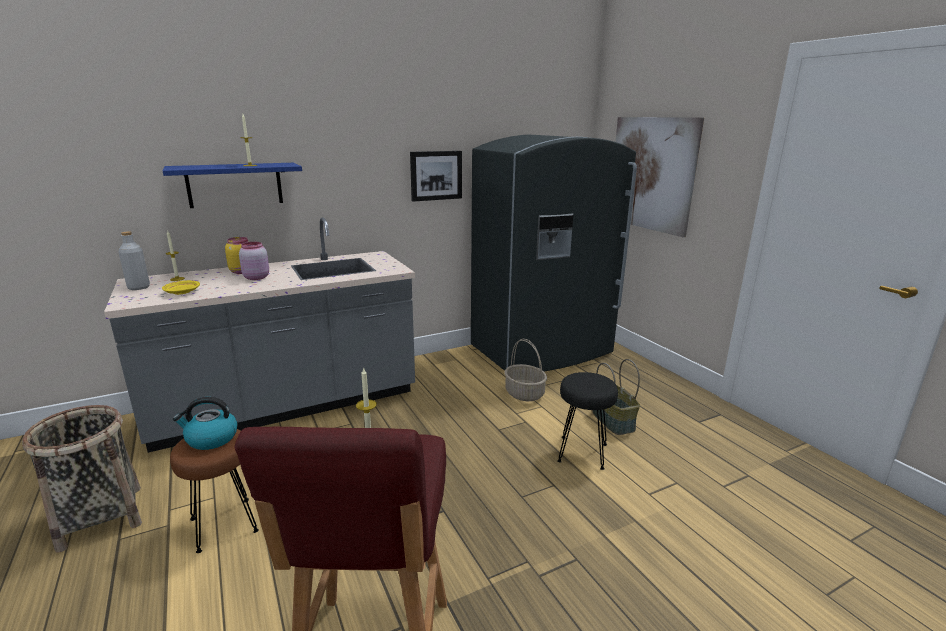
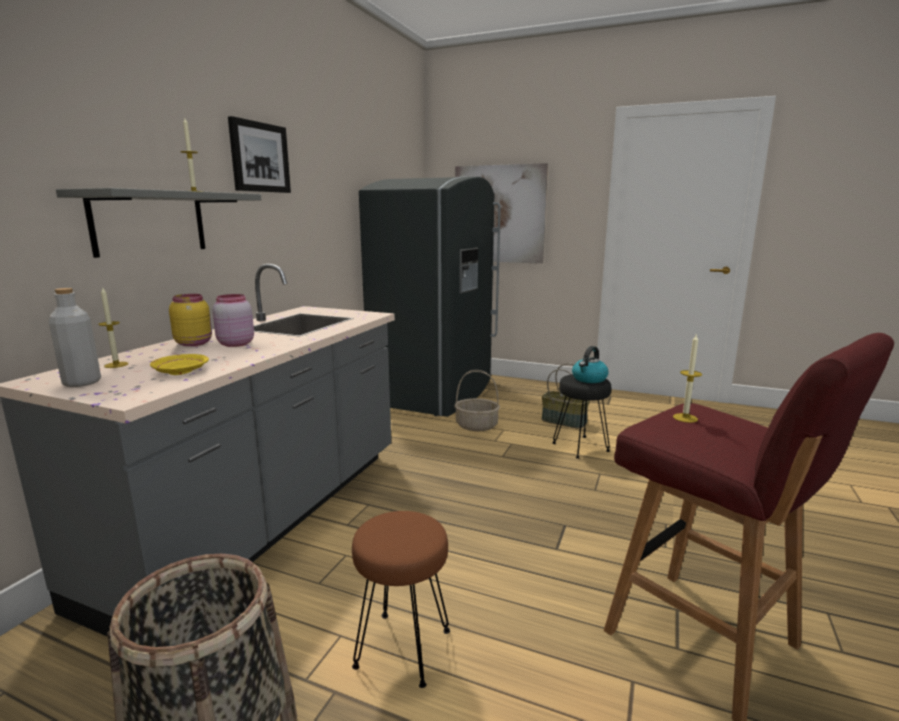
camera: 40 degrees left, 5 degrees down
(211, 439) = (395, 528): kettle -> kettle (589, 379)
(235, 185) = (150, 223): blue shelf -> grey shelf
(436, 175) = (334, 218): picture -> picture (259, 157)

